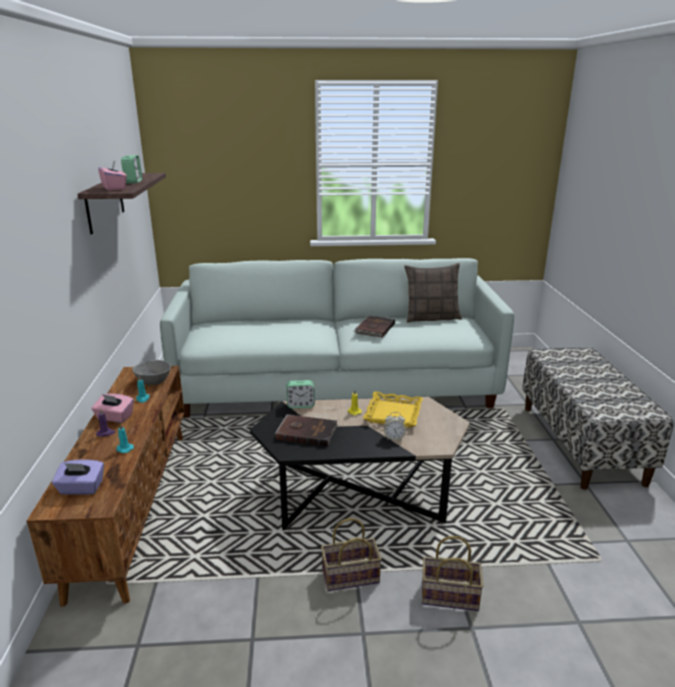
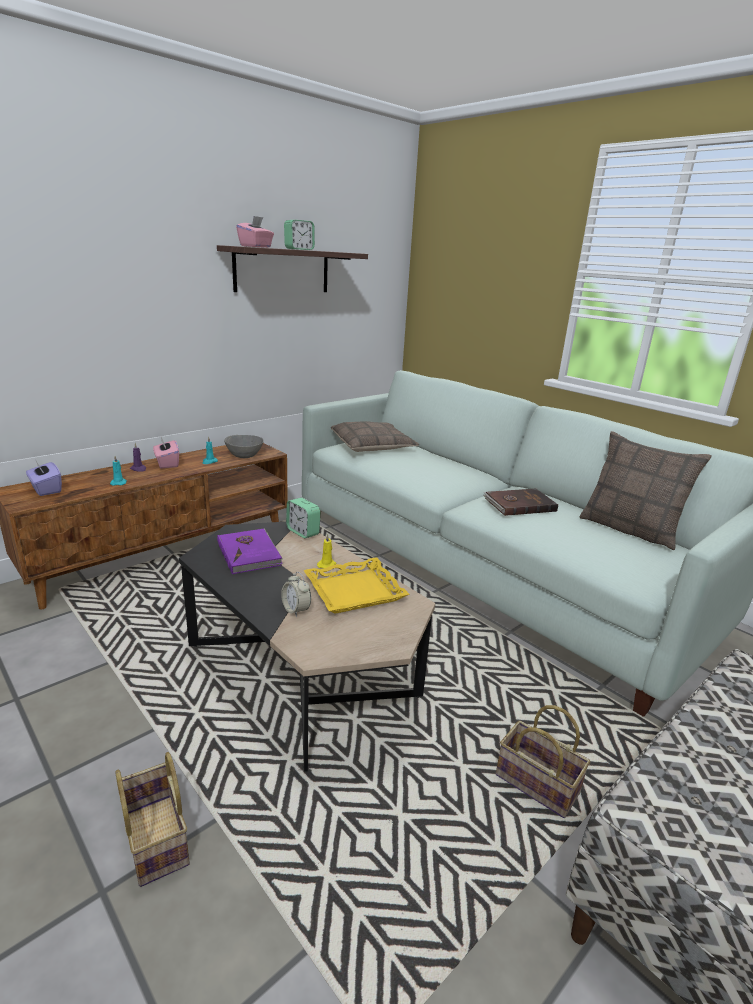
camera: 50 degrees right, 0 degrees up
(222, 332) = (372, 446): none -> pillow
(306, 432) = (250, 553): brown book -> purple book
(349, 577) = (142, 727): basket -> basket (534, 784)

